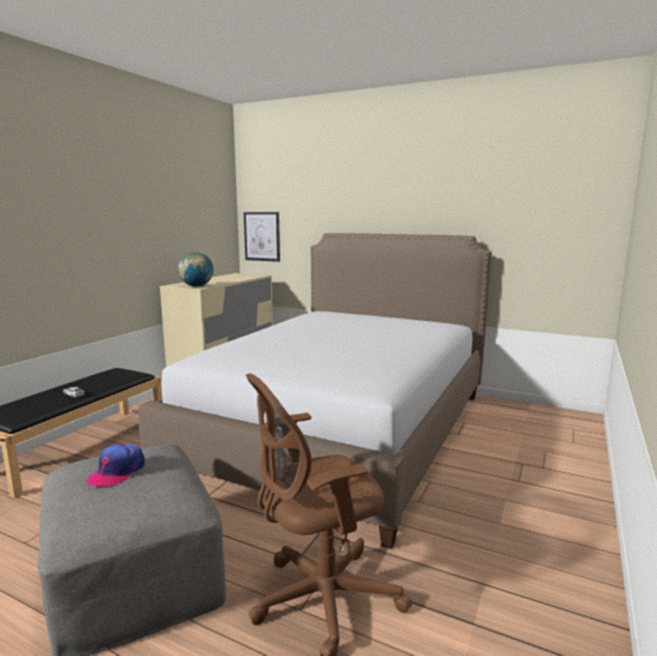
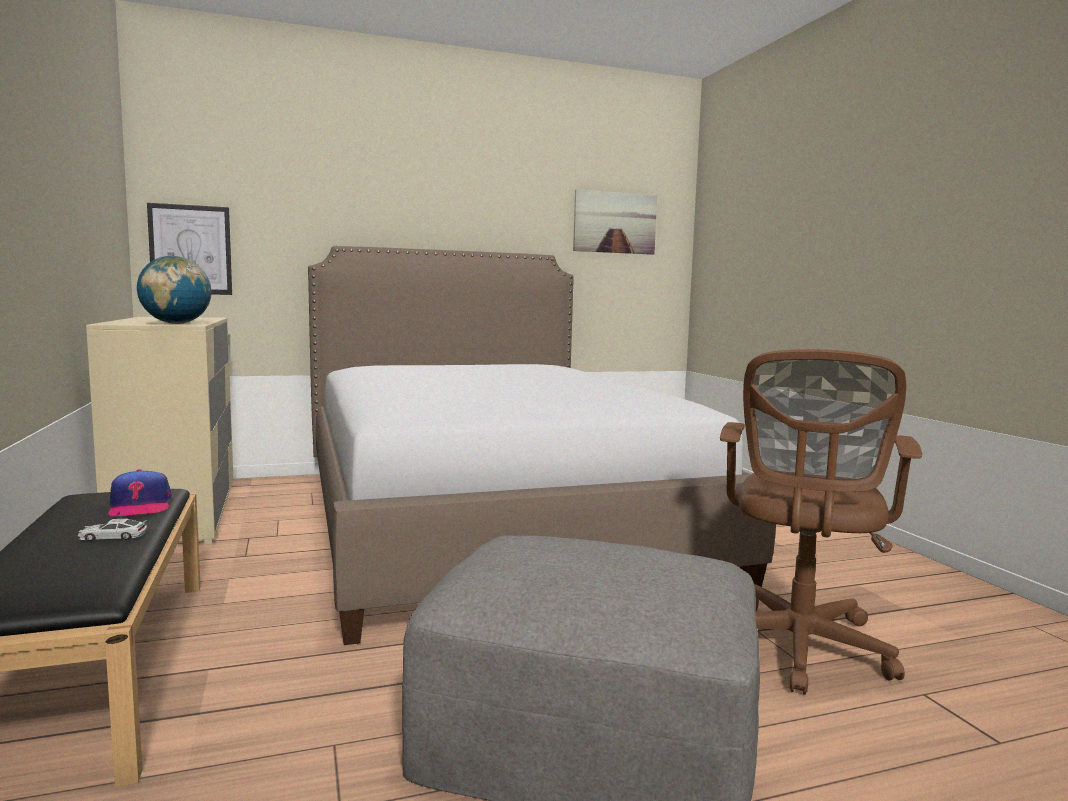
camera: 45 degrees left, 5 degrees down
(117, 472) = (570, 561): cap -> cap (140, 506)
(541, 205) = (615, 222): none -> picture

